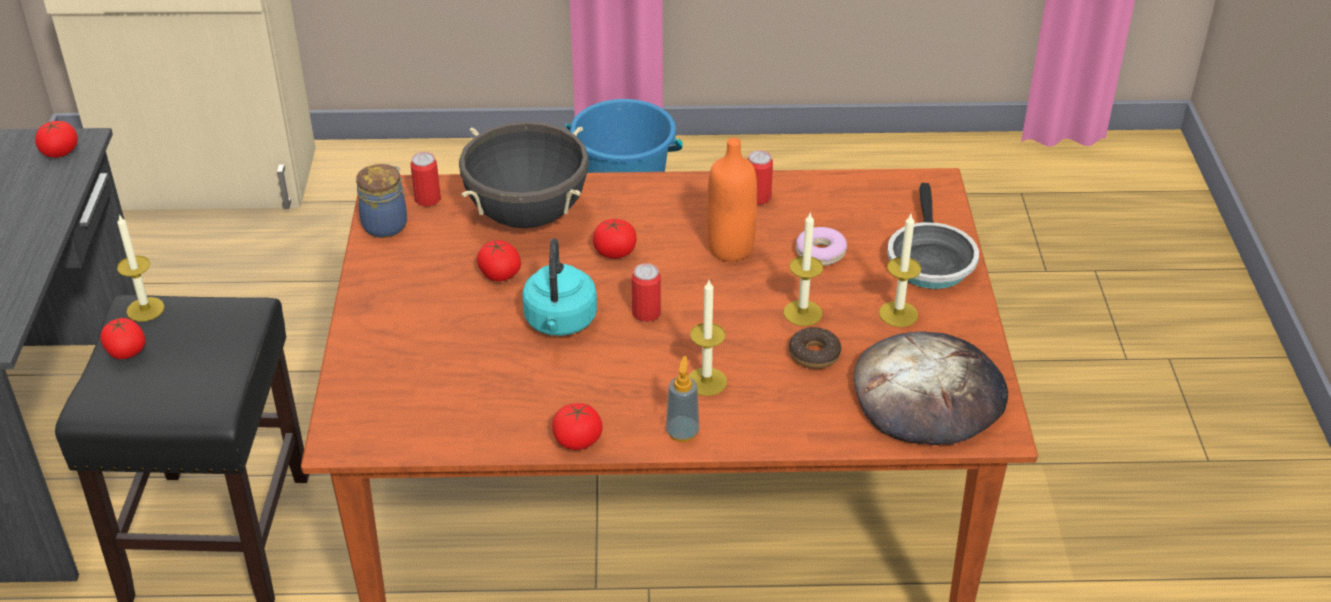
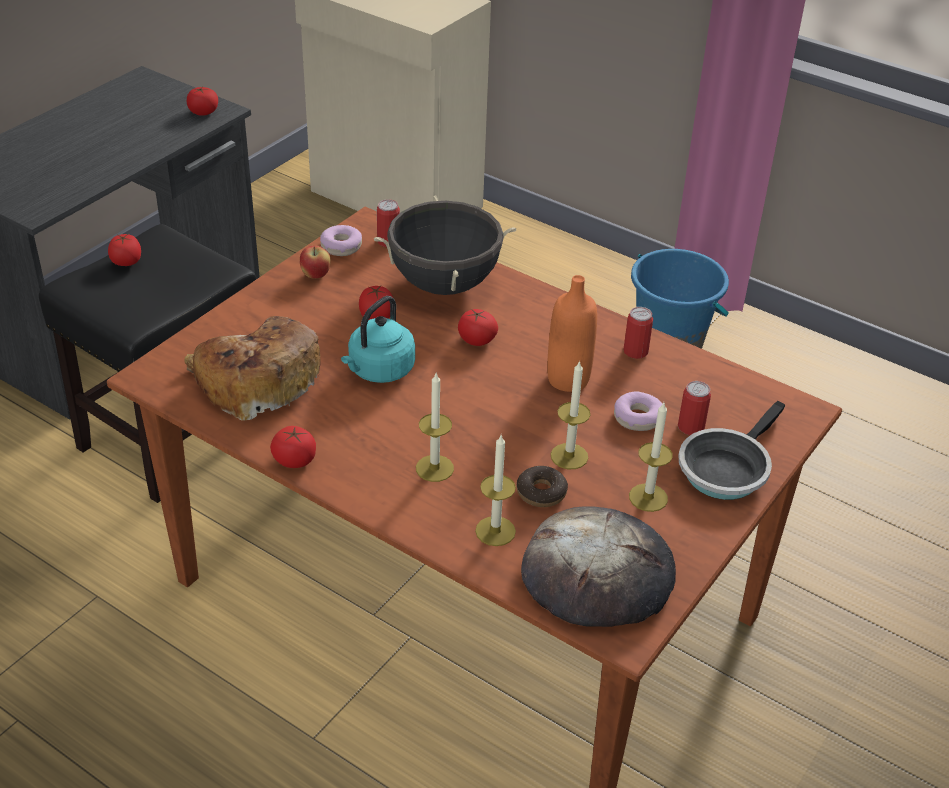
camera: 35 degrees right, 0 degrees up
(145, 309) = (165, 240): candle -> candle (495, 531)
(386, 224) = (341, 246): jar -> donut
(395, 264) = (315, 275): none -> apple
(455, 388) = (256, 380): none -> bread
(646, 313) = (448, 395): can -> can (691, 427)
(682, 432) = (374, 495): soap dispenser -> none

